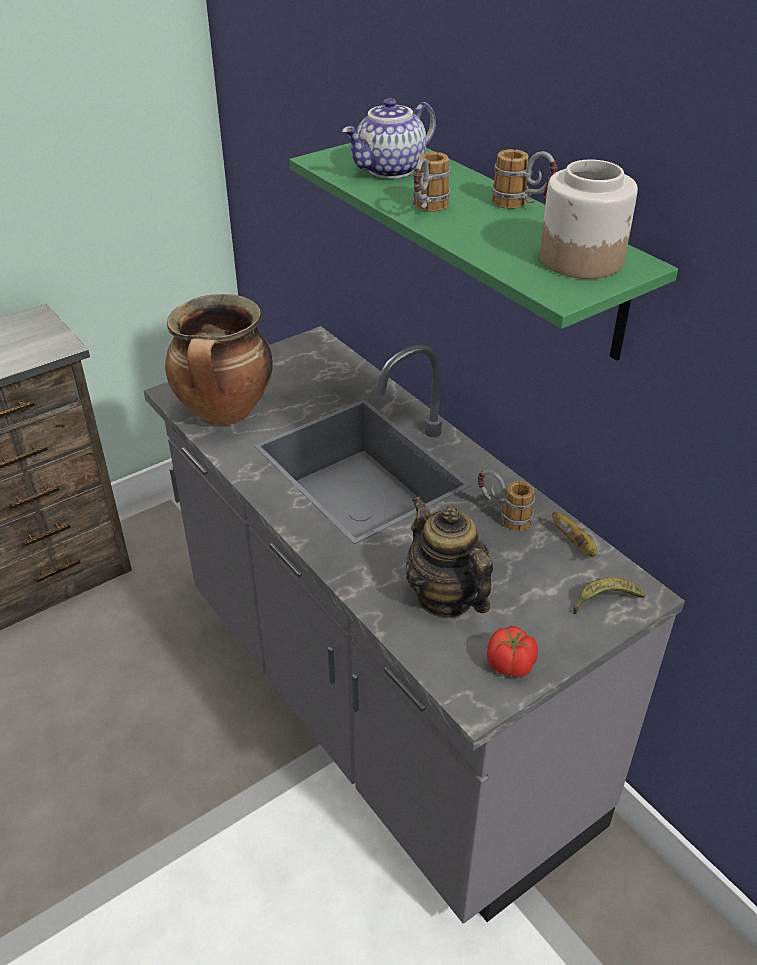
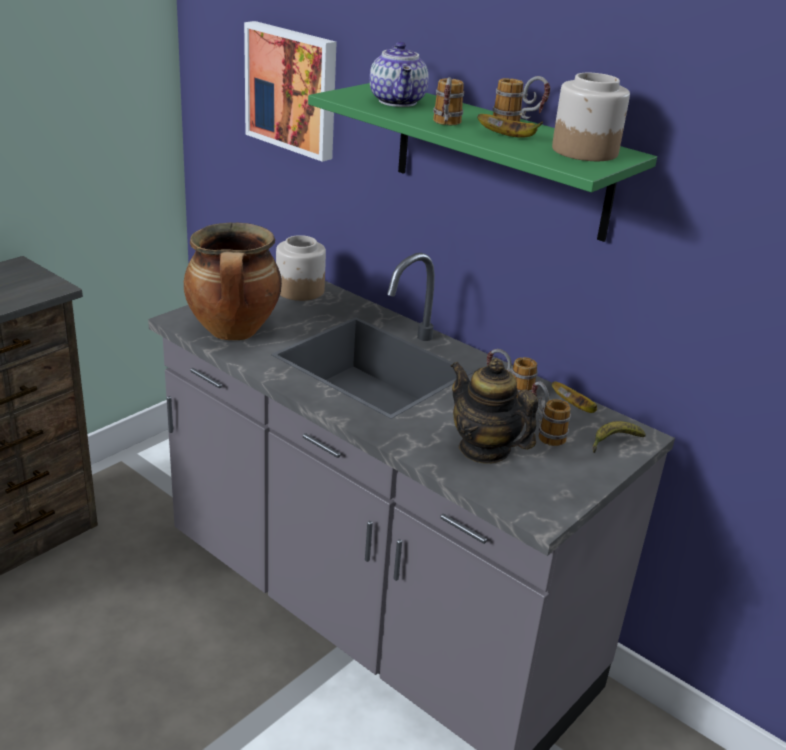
camera: 15 degrees left, 10 degrees down
(313, 130) = (293, 89): none -> picture
(315, 359) = (299, 290): none -> jar
(391, 170) = (399, 102): teapot -> teapot turned 45 degrees counterclockwise
(495, 232) = (508, 136): none -> banana
(511, 665) = (558, 491): tomato -> none
(524, 577) = (544, 431): none -> mug

